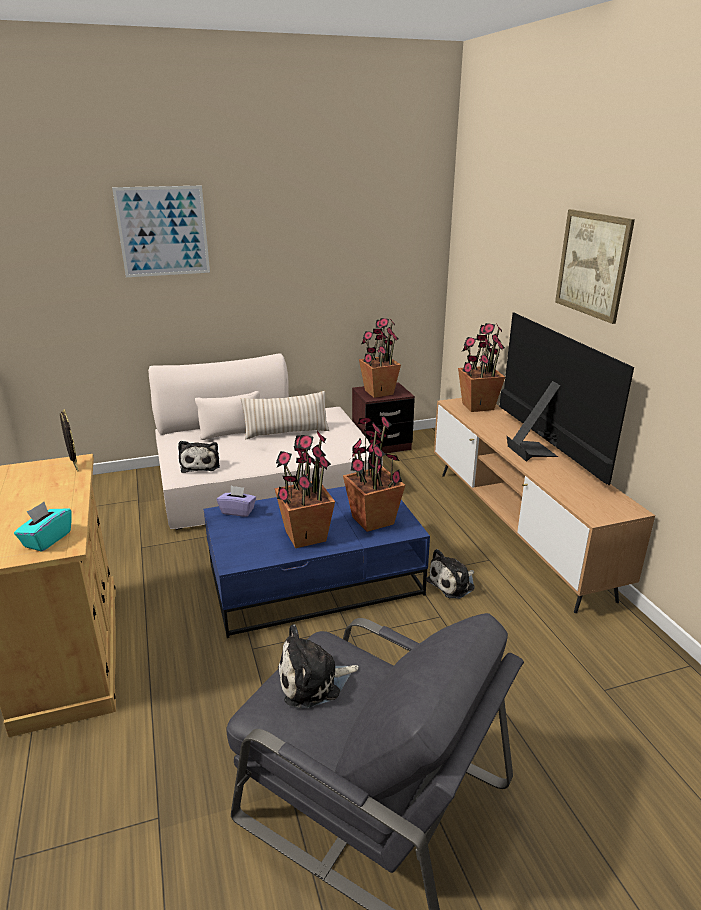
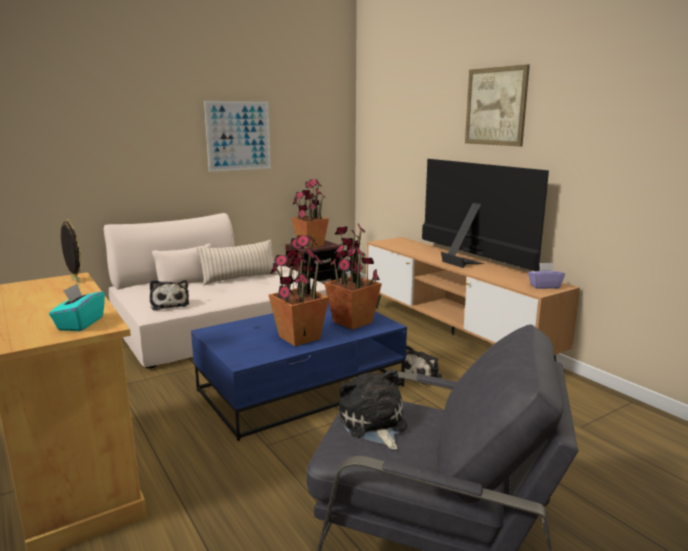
camera: 15 degrees left, 10 degrees down
(163, 231) = (118, 100): picture -> picture (238, 136)
(238, 511) = (226, 328): purple tissue box -> purple tissue box (544, 286)
(313, 681) = (373, 424): plush toy -> plush toy turned 105 degrees clockwise
(477, 406) = (401, 242): potted plant -> none

